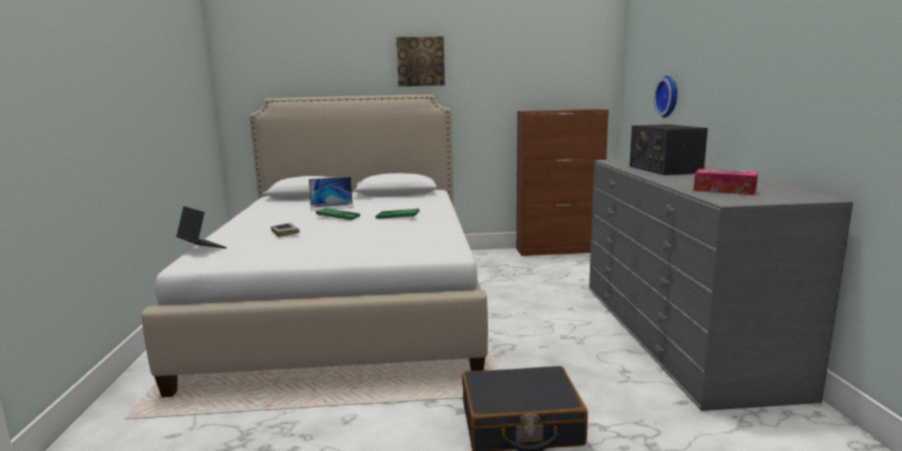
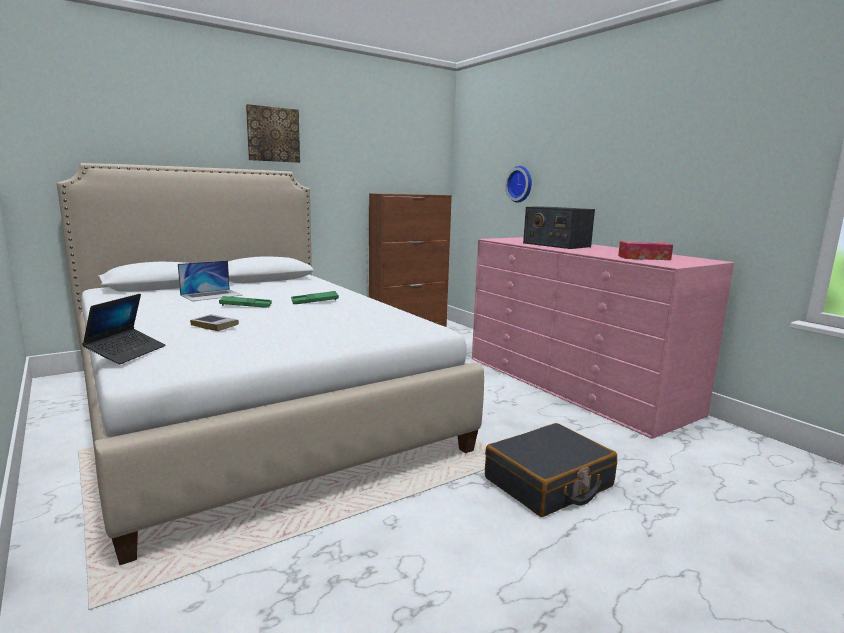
camera: 30 degrees left, 0 degrees up
(201, 247) = (127, 352): laptop -> laptop turned 90 degrees clockwise
(679, 333) = (574, 384): grey dresser -> pink dresser

